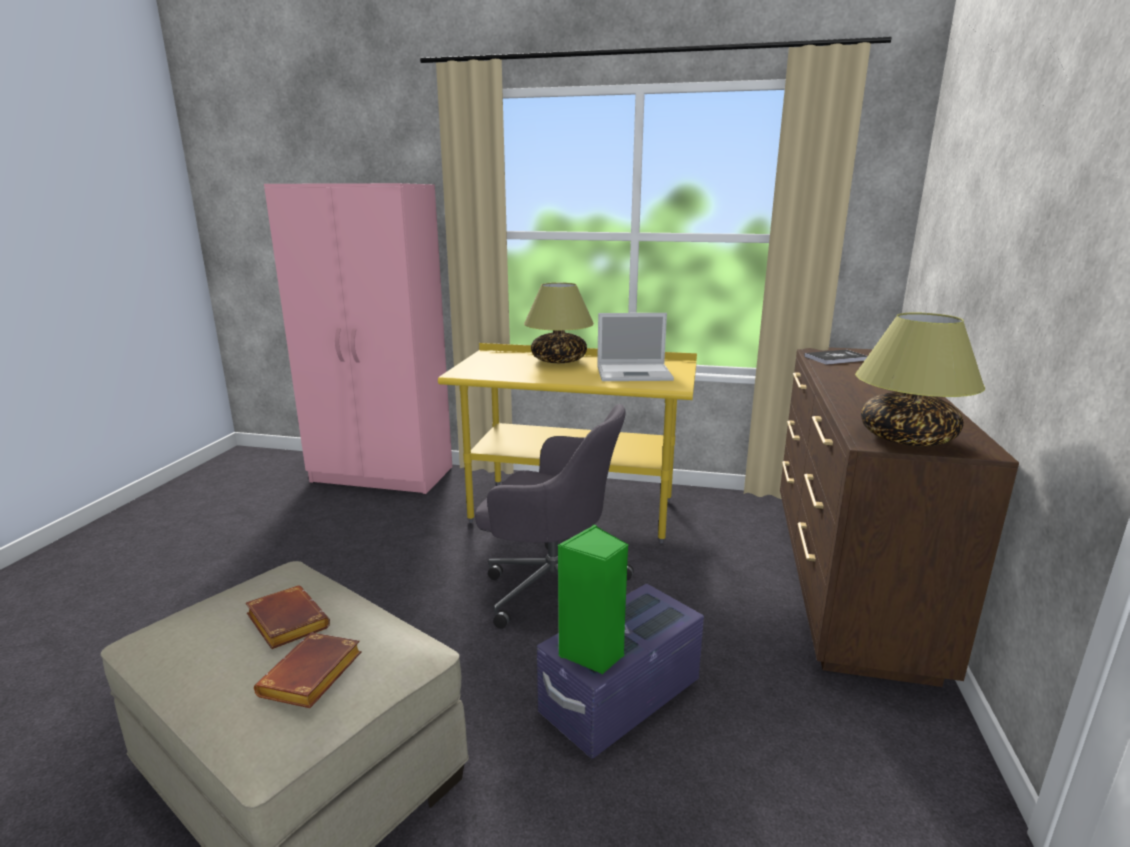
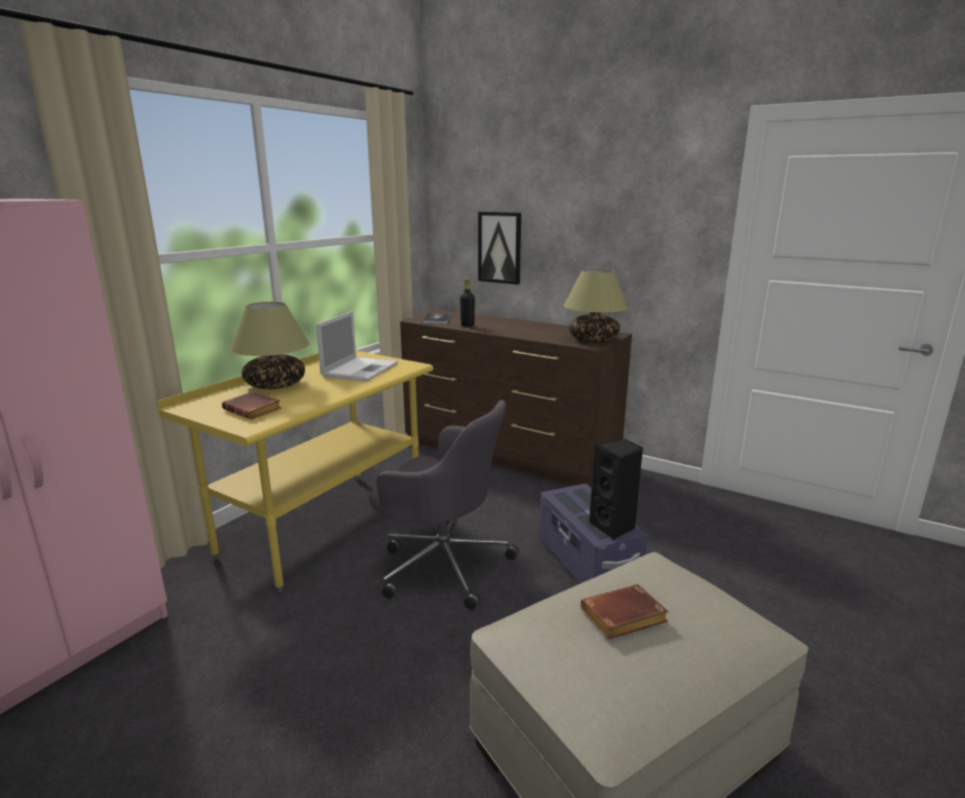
camera: 70 degrees left, 0 degrees up
(312, 678) = (701, 603): brown book -> brown book (254, 410)
(552, 588) = (442, 563): grey office chair -> grey office chair turned 75 degrees clockwise
(593, 654) = (613, 527): green speaker -> black speaker
(836, 372) = (467, 325): none -> black bottle
(949, 269) = (500, 247): none -> picture

